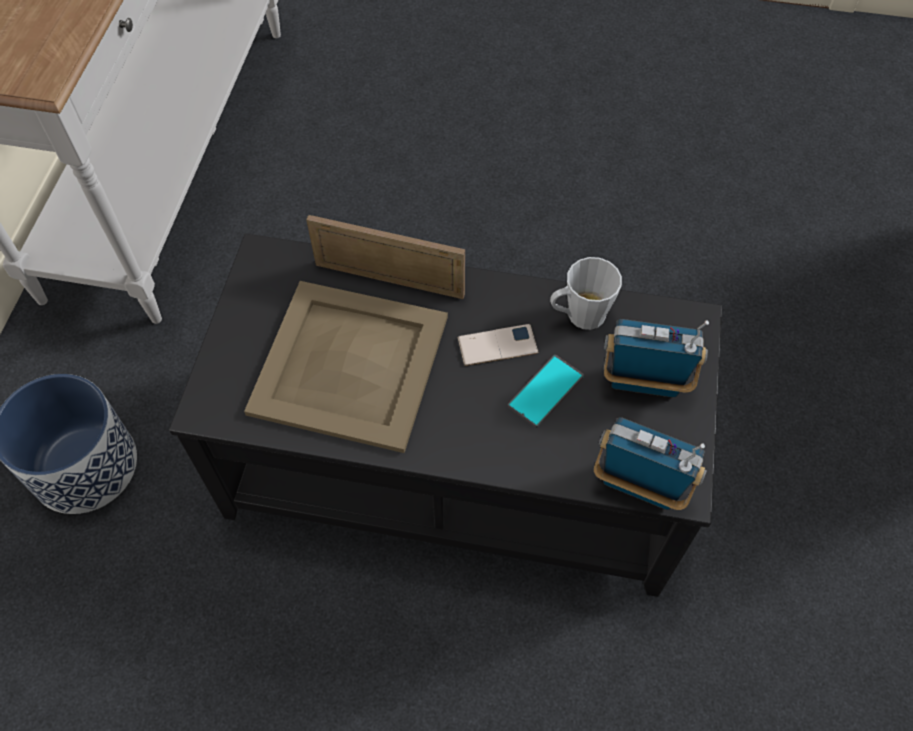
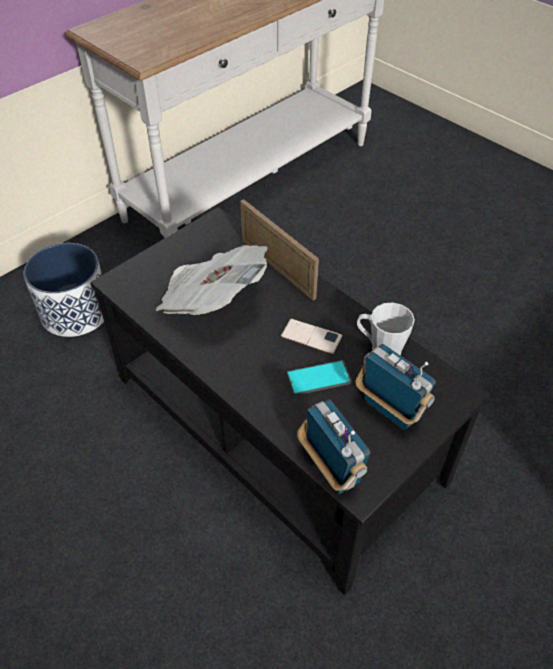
camera: 35 degrees right, 10 degrees down
(348, 365) = (212, 300): beige tray -> newspaper

